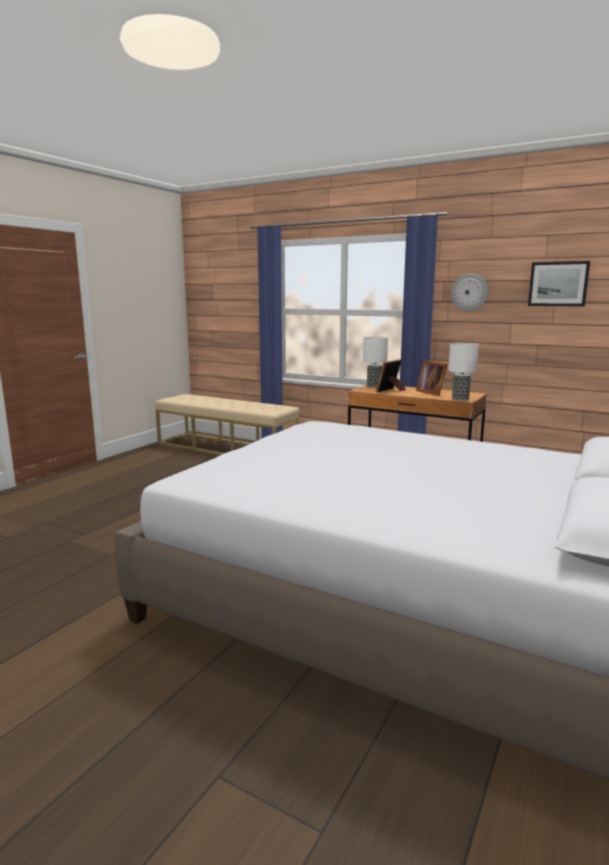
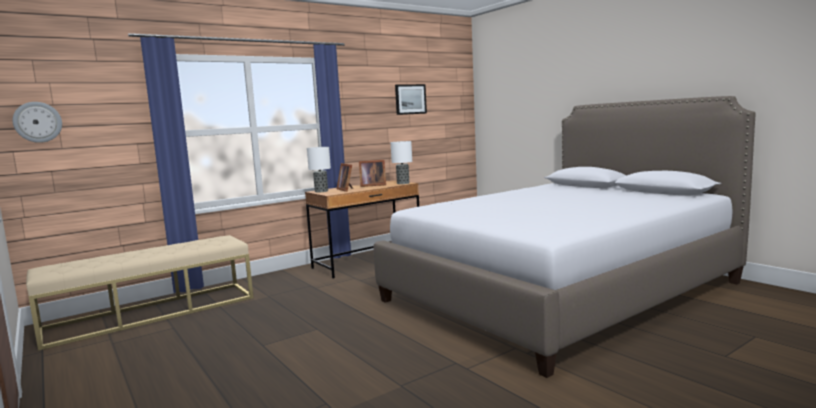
camera: 65 degrees left, 5 degrees down
(469, 292) = (359, 106): wall clock -> wall clock (37, 122)

